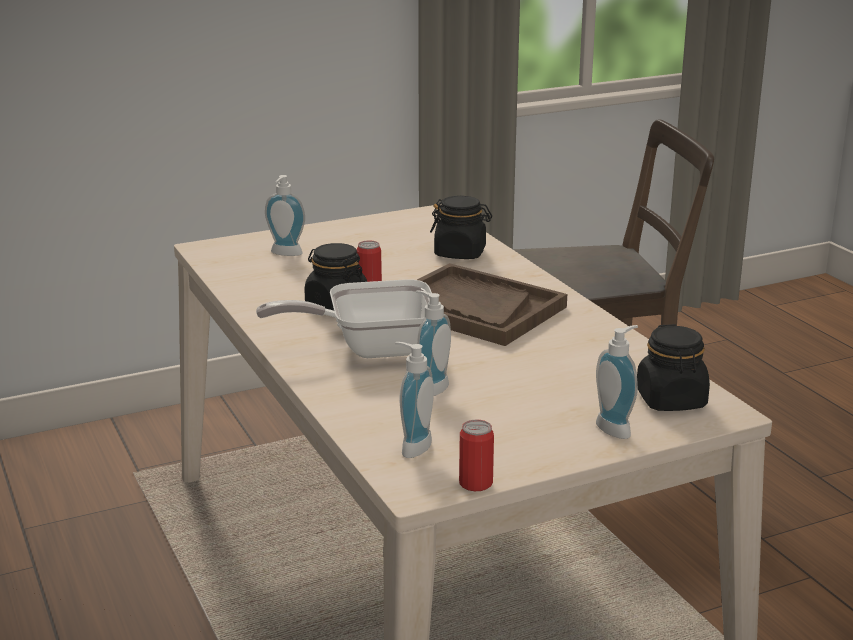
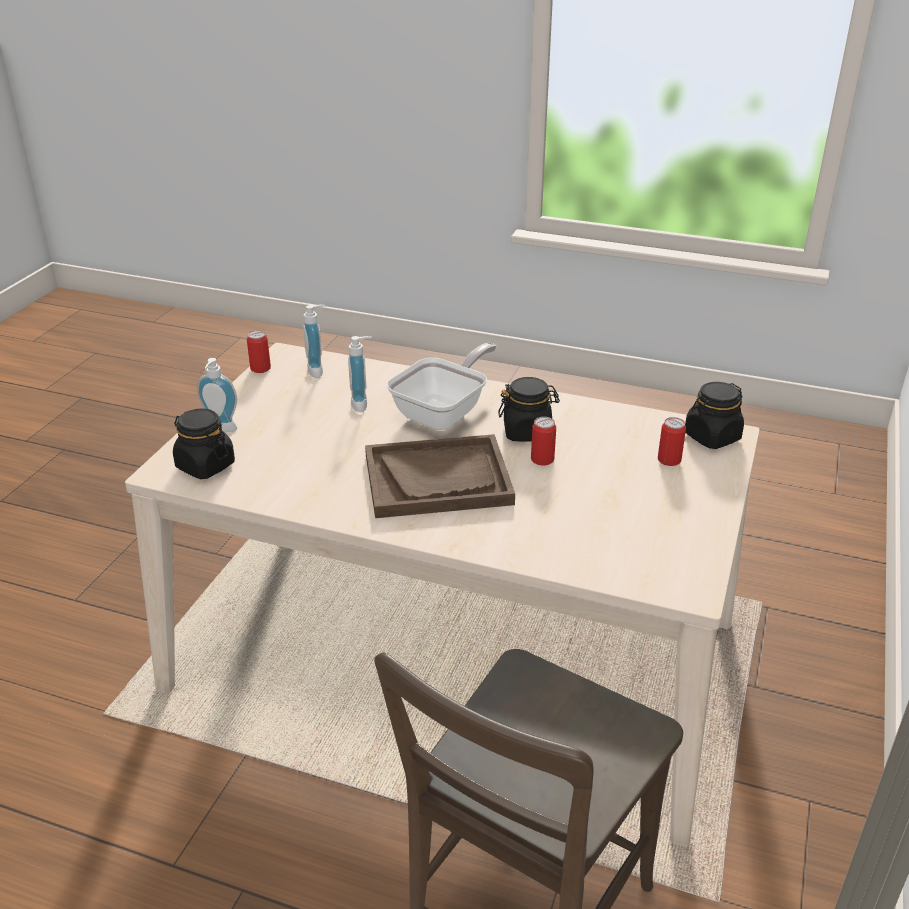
camera: 135 degrees right, 10 degrees up
(285, 254) = (669, 460): soap dispenser -> can
(460, 253) = (556, 540): black jar -> black jar (712, 437)

